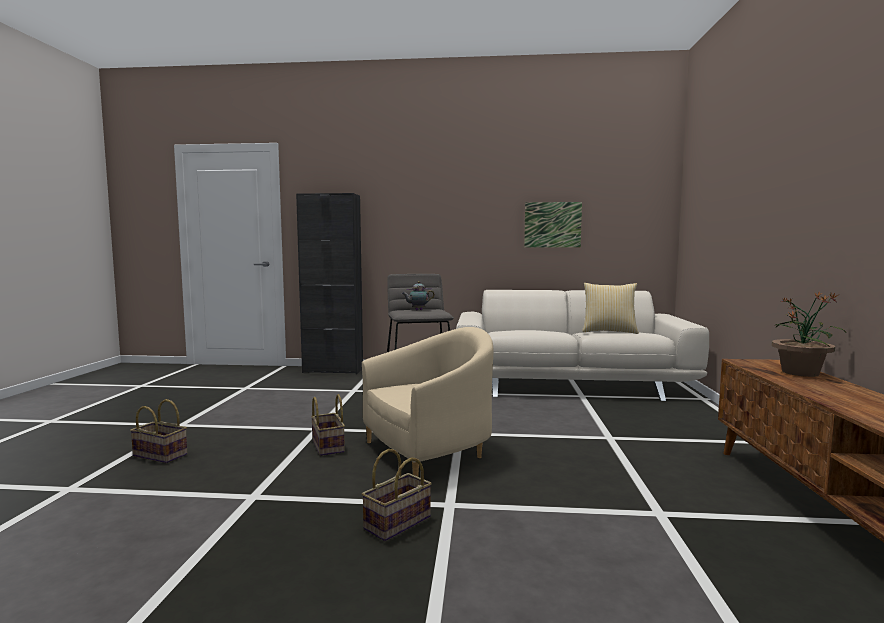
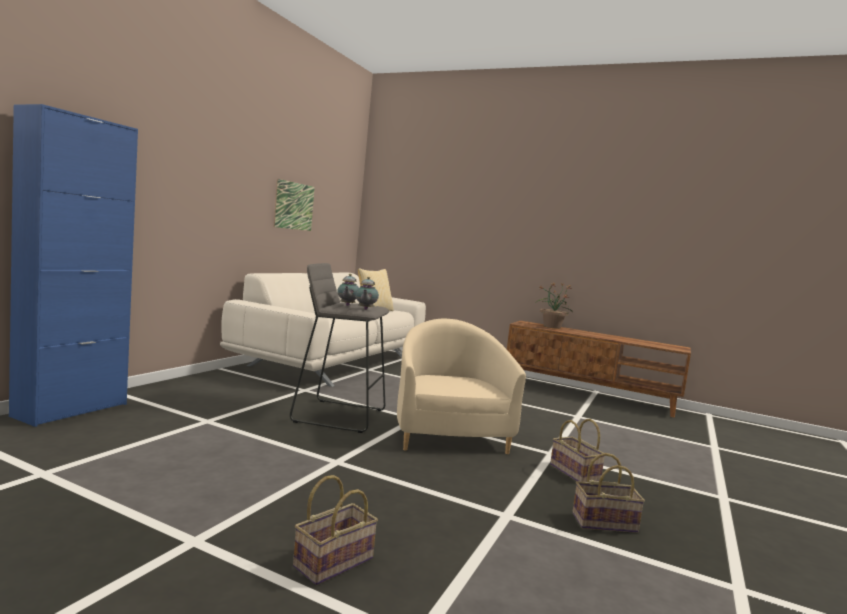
camera: 70 degrees left, 0 degrees up
(329, 446) = (400, 466): basket -> basket (605, 522)
(333, 370) = (71, 410): black cabinet -> blue cabinet
(407, 312) = (365, 309): none -> teapot

